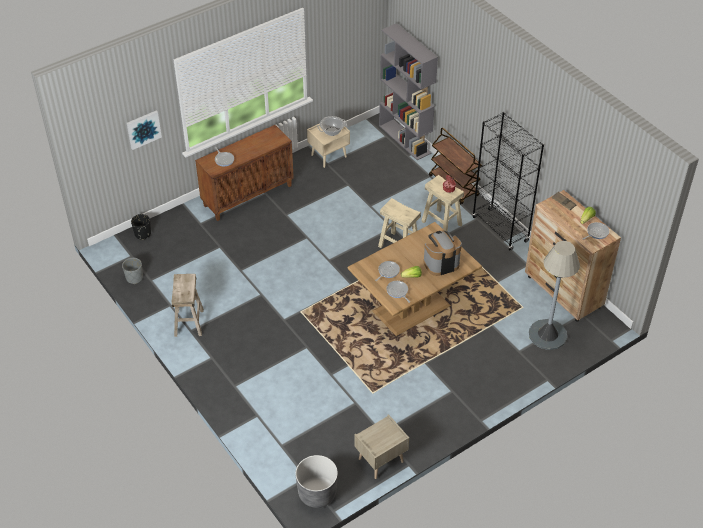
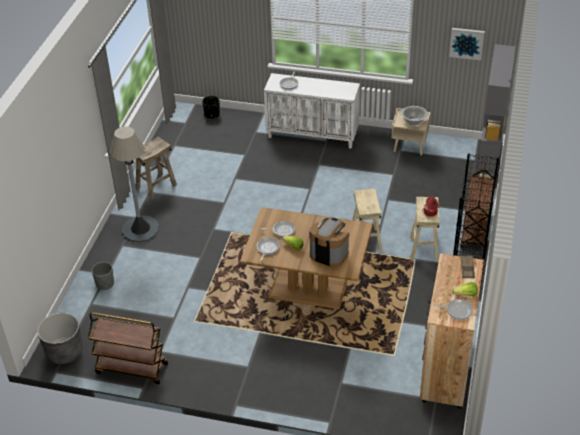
camera: 50 degrees right, 5 degrees down
(134, 278) = (167, 137): grey planter -> grey planter (105, 284)
(143, 129) = (232, 19): picture -> picture (466, 43)
(248, 195) = (313, 135): brown cabinet -> white cabinet
(380, 461) = (131, 368): beige nightstand -> brown cart
(547, 335) = (382, 391): grey floor lamp -> grey floor lamp (140, 229)

